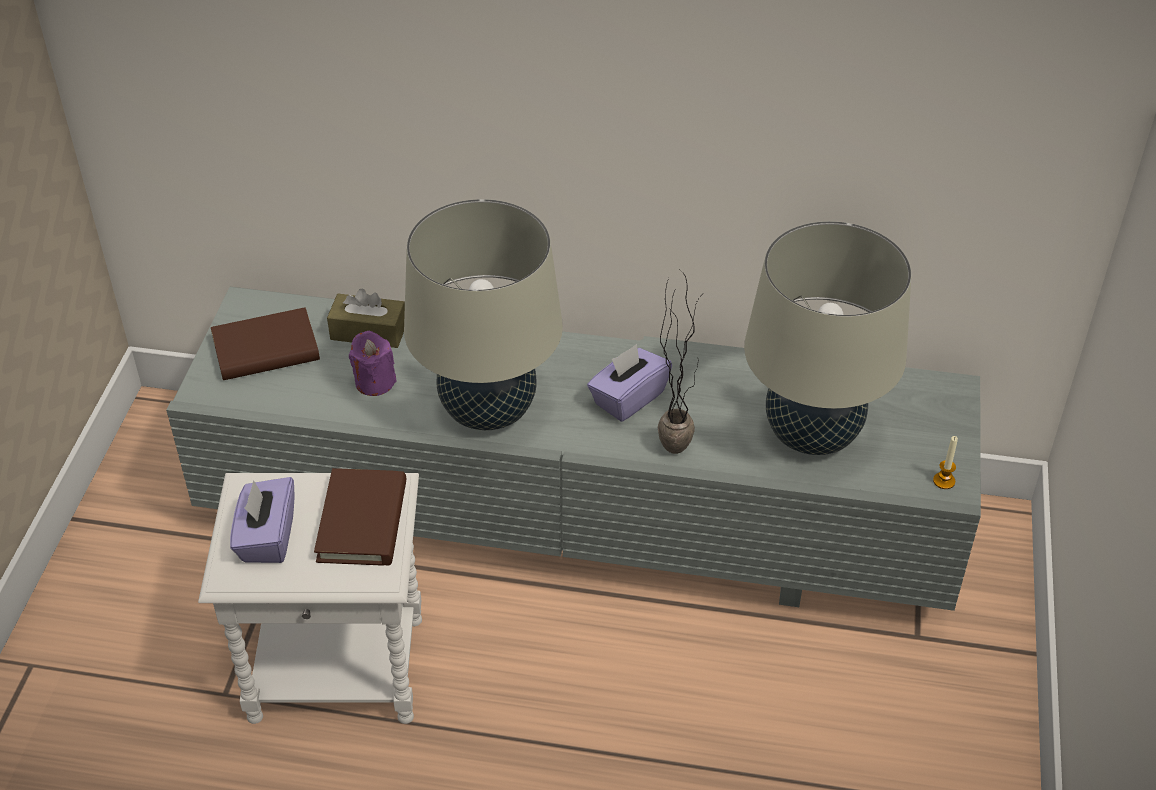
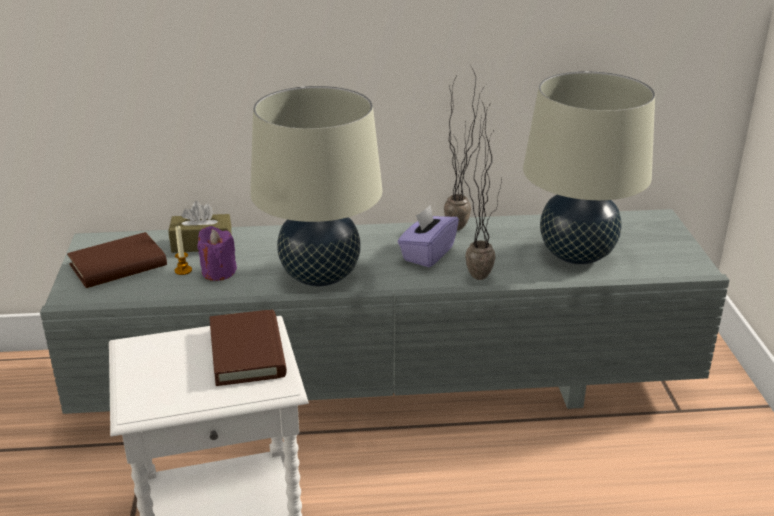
camera: 15 degrees left, 15 degrees down
(267, 537) = (163, 376): purple tissue box -> none
(693, 360) = (464, 227): none -> potted plant
(944, 481) = (688, 266): candle -> candle (183, 270)

